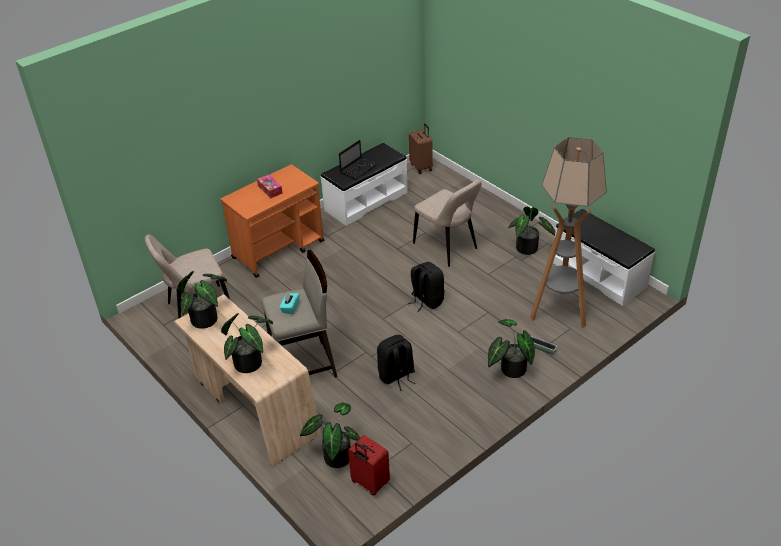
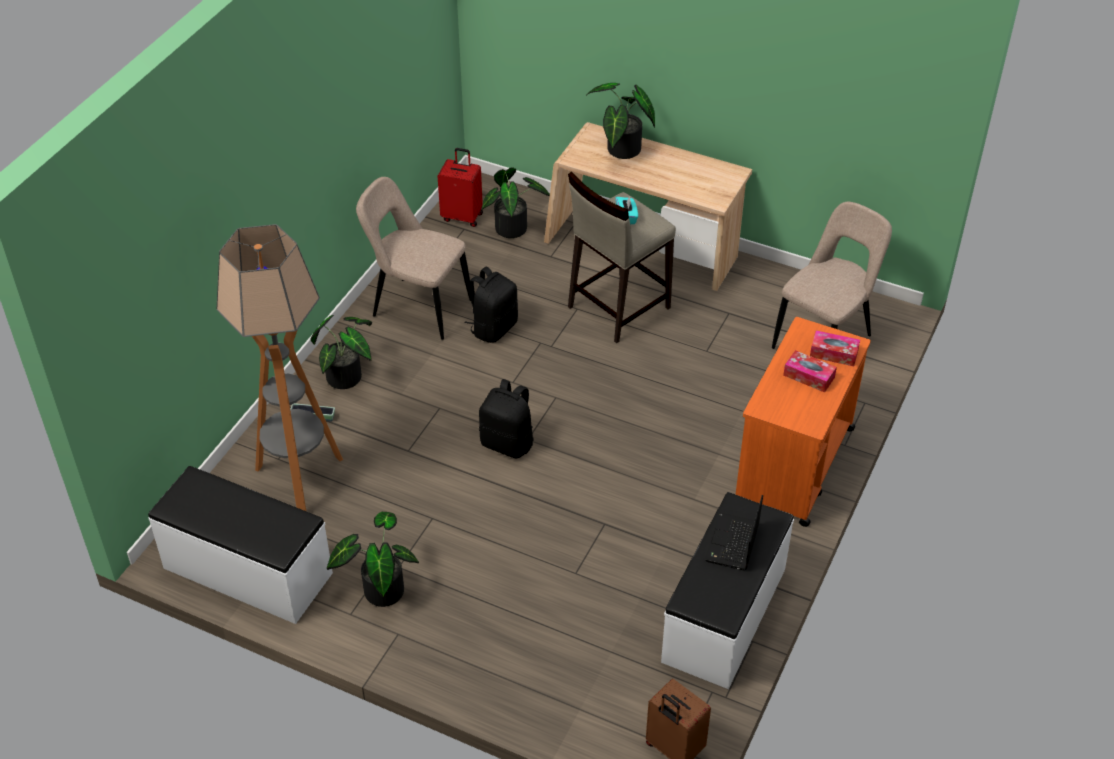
camera: 155 degrees right, 5 degrees up
(208, 319) = (714, 180): potted plant -> none
(246, 196) = (834, 353): none -> tissue box
(447, 247) = (522, 551): beige chair -> beige chair (418, 307)

